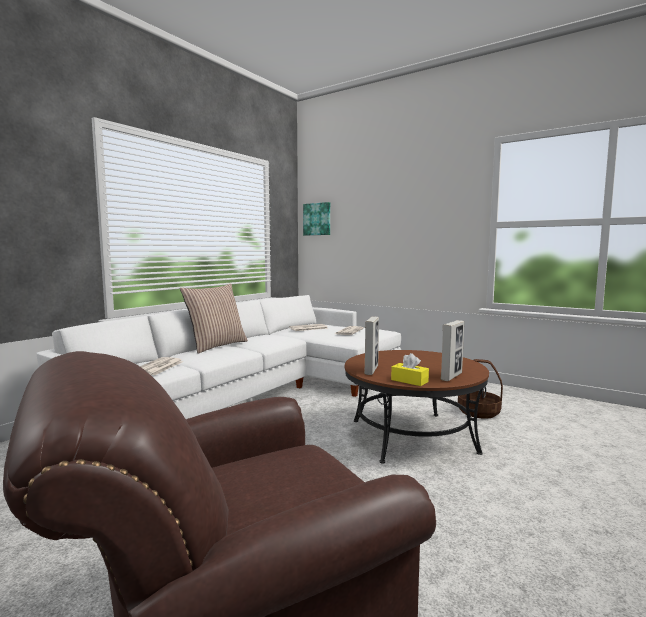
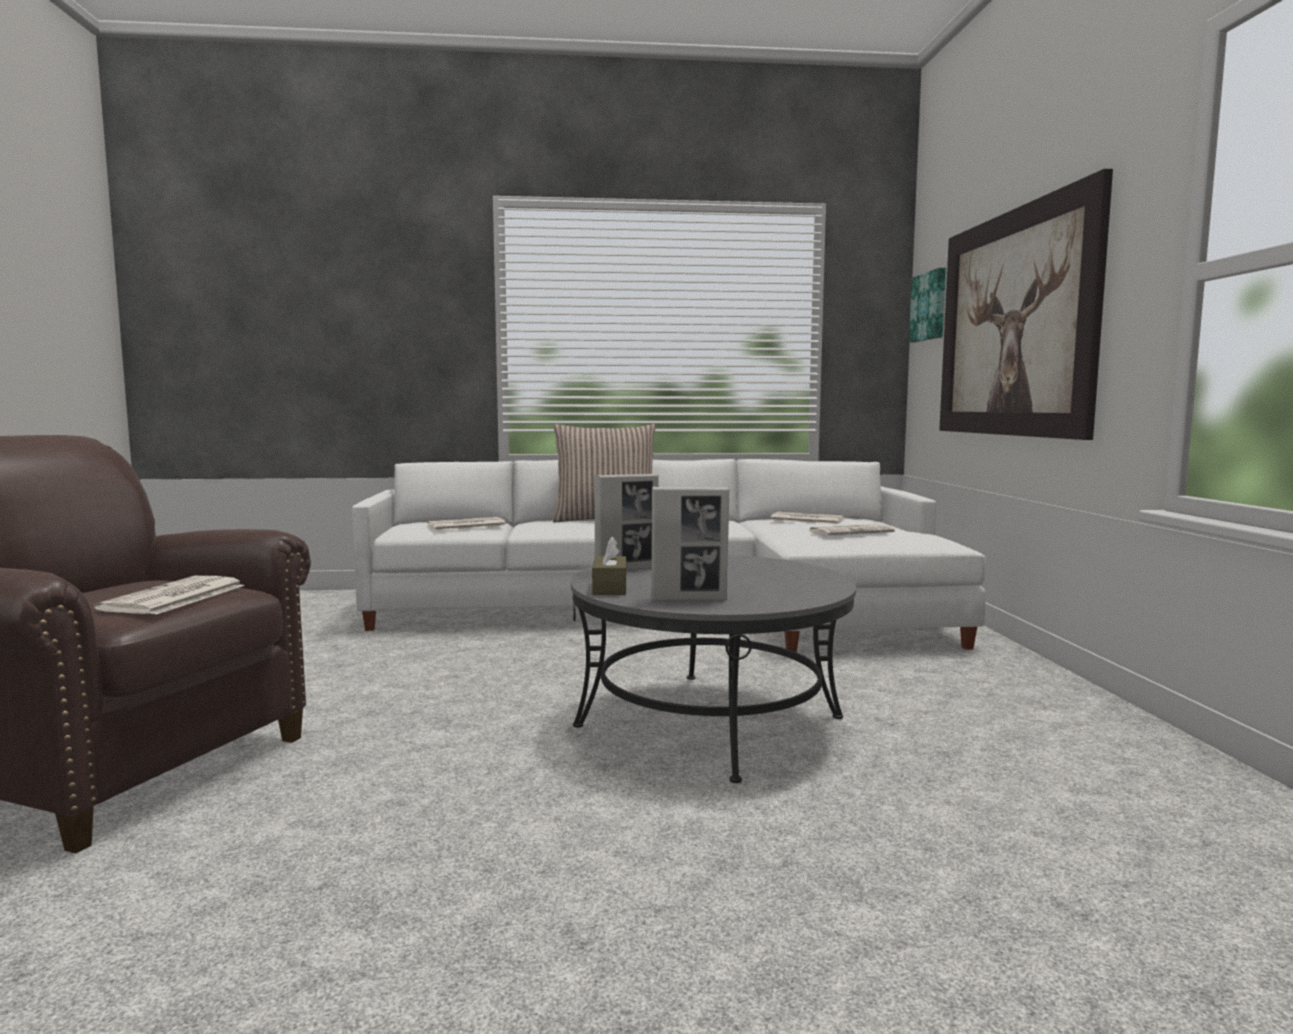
camera: 50 degrees right, 0 degrees up
(318, 470) = (174, 598): none -> newspaper
(386, 233) = (1013, 324): none -> picture
(409, 381) = (609, 588): yellow tissue box -> brown tissue box
(412, 435) = (710, 721): brown coffee table -> grey coffee table
(479, 412) = (944, 744): basket -> none

